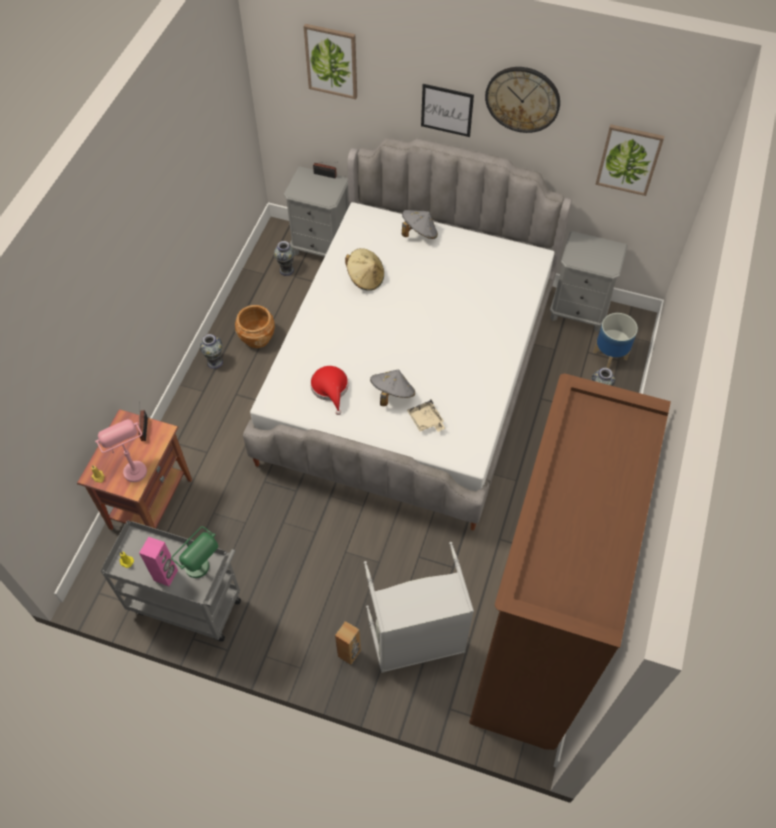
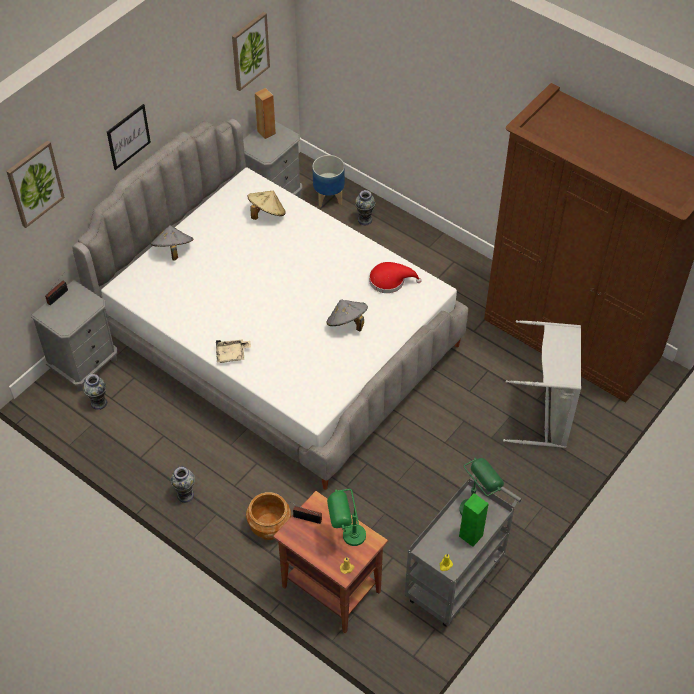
camera: 70 degrees left, 5 degrees down
(131, 466) = (346, 537): pink table lamp -> green table lamp
(166, 575) = (471, 536): pink speaker -> green speaker
(257, 338) = (173, 450): brown planter -> brown planter (269, 527)
(330, 388) = (320, 366): red hat -> red hat (390, 280)
(349, 653) = (541, 466): brown speaker -> brown speaker (266, 132)
(365, 278) = (205, 305): beige hat -> beige hat (266, 213)
(426, 420) = (385, 308): beige tray -> beige tray (232, 354)
(522, 99) = (175, 73): wall clock -> none

